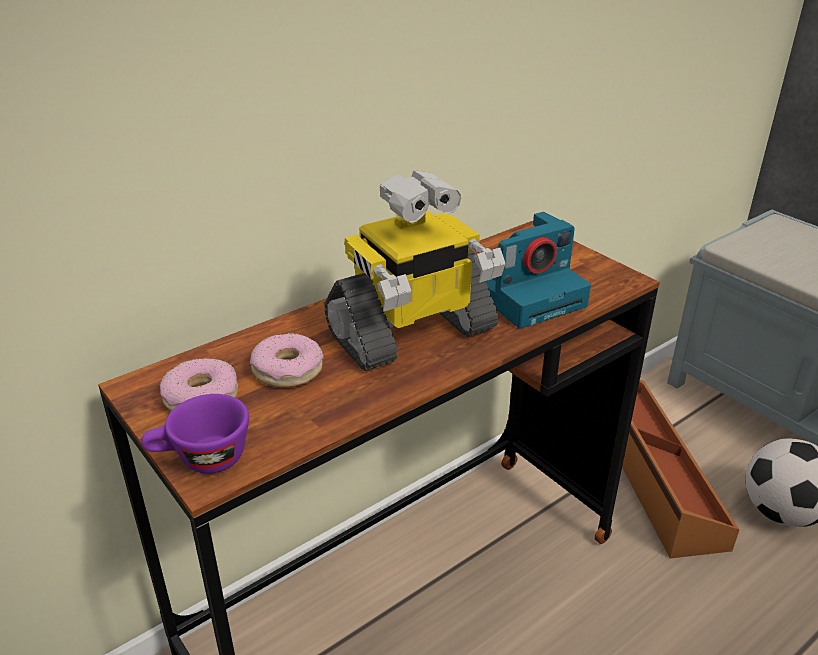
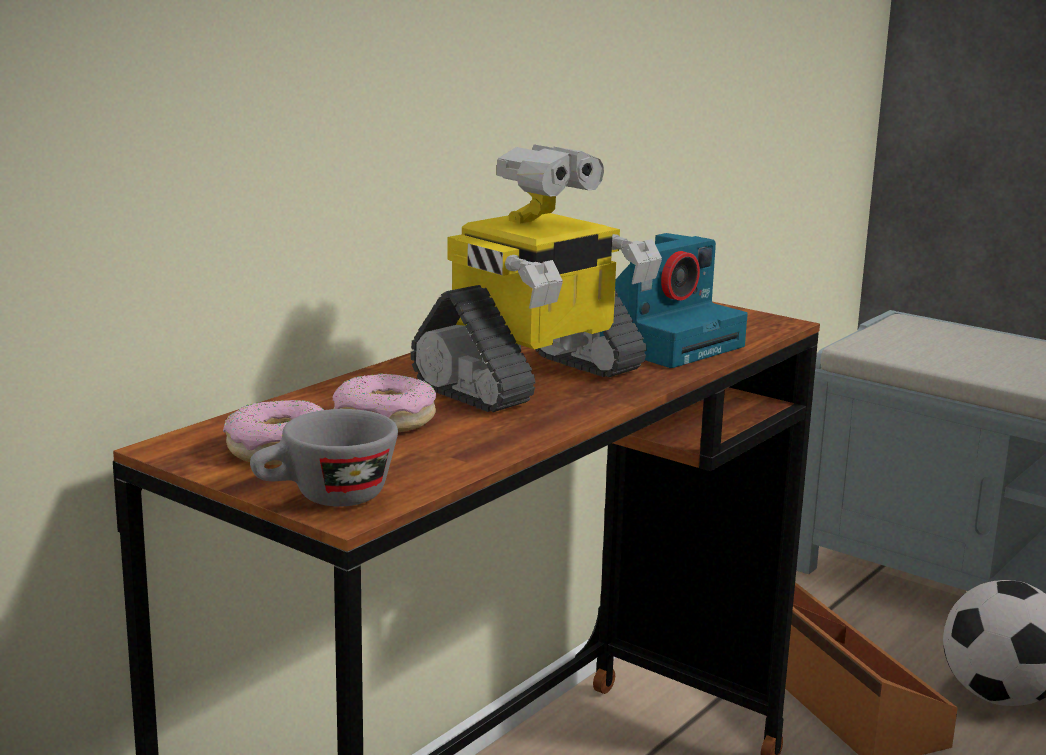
camera: 15 degrees left, 15 degrees down
(201, 460) = (325, 498): purple cup -> grey cup

